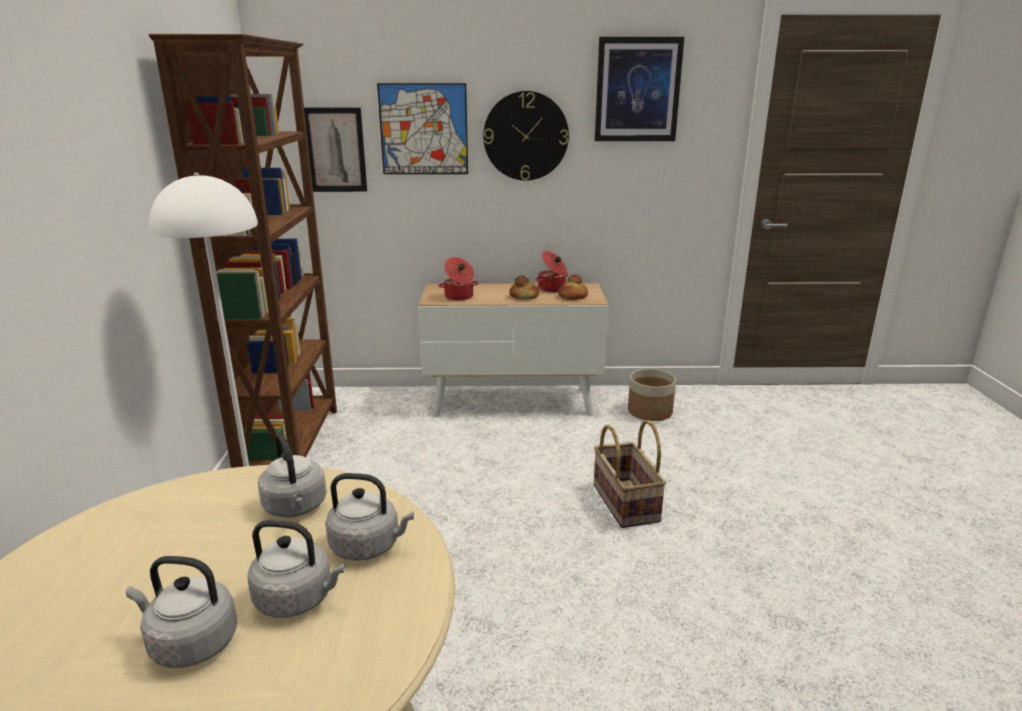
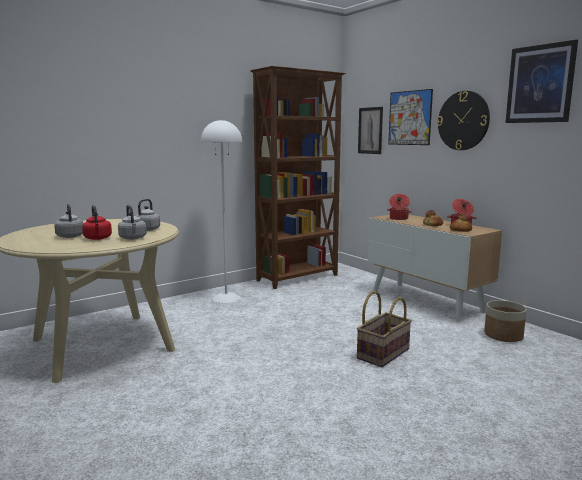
camera: 55 degrees right, 10 degrees down
(298, 599) = (98, 238): grey kettle -> red kettle

